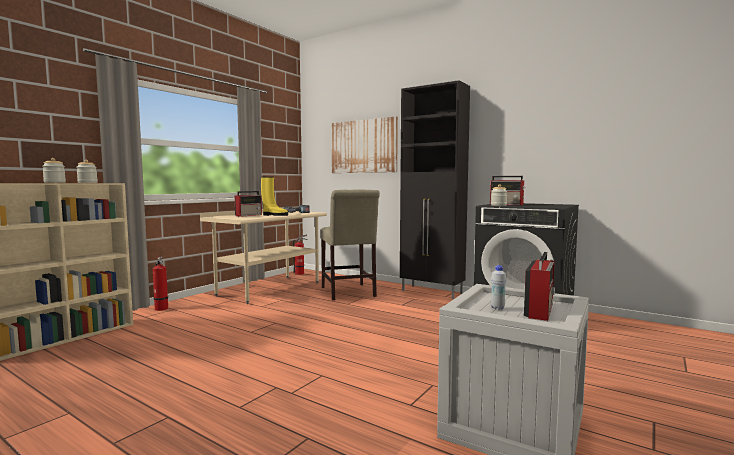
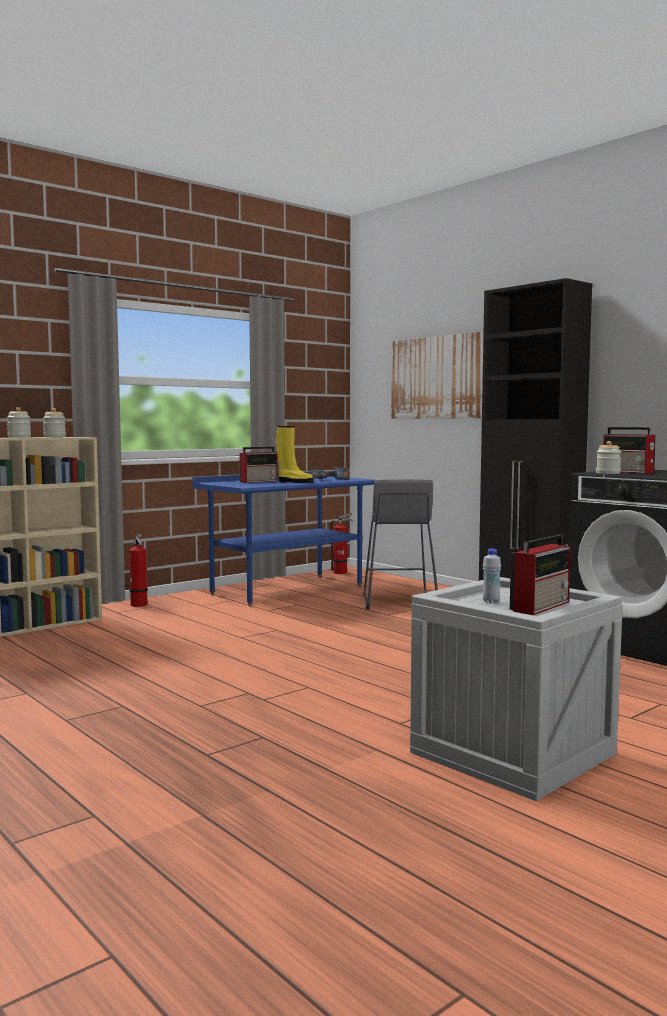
camera: 15 degrees right, 0 degrees up
(269, 289) = (287, 590): beige desk -> blue desk
(348, 293) = (398, 601): beige chair -> grey stool

